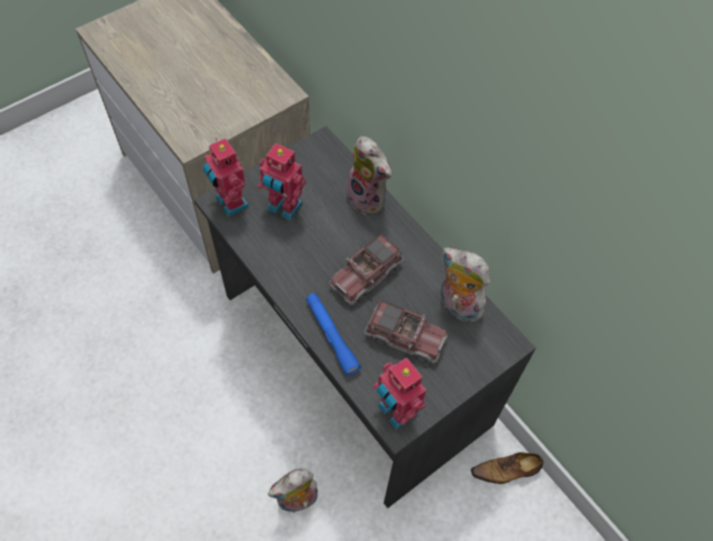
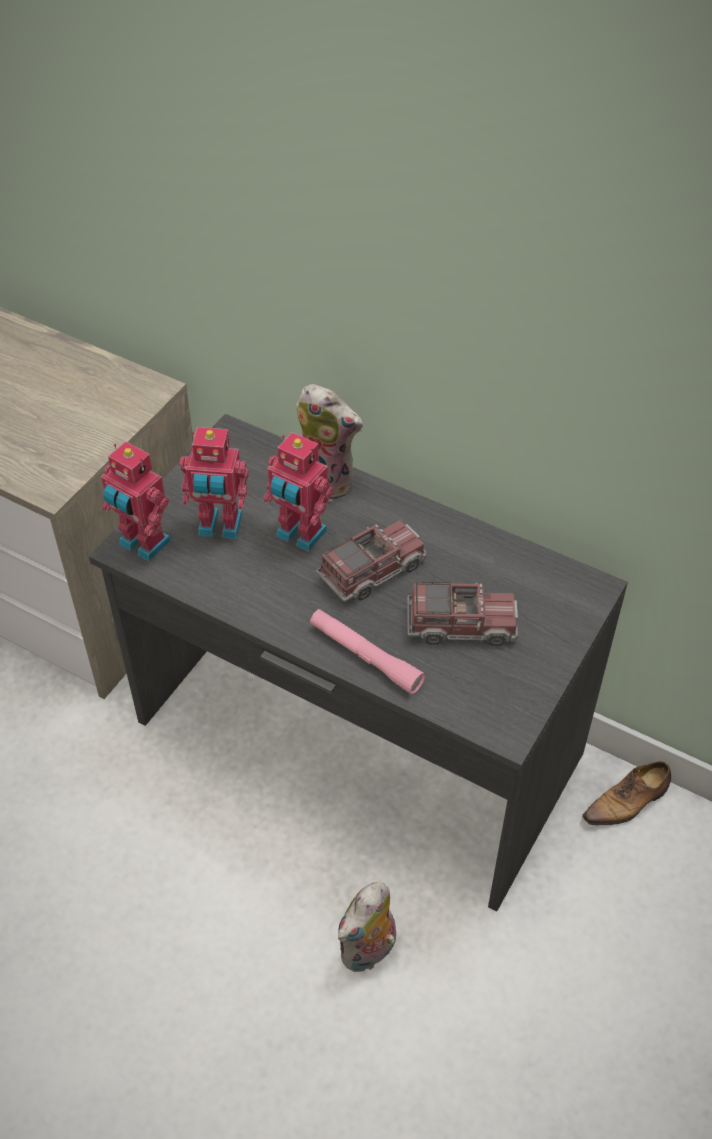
camera: 20 degrees left, 10 degrees down
(331, 336) = (365, 657): blue flashlight -> pink flashlight
(366, 275) = (372, 571): toy truck -> toy truck turned 150 degrees counterclockwise
(395, 411) = (495, 715): toy robot -> toy robot (299, 535)
(457, 305) = (506, 566): plush toy -> none

